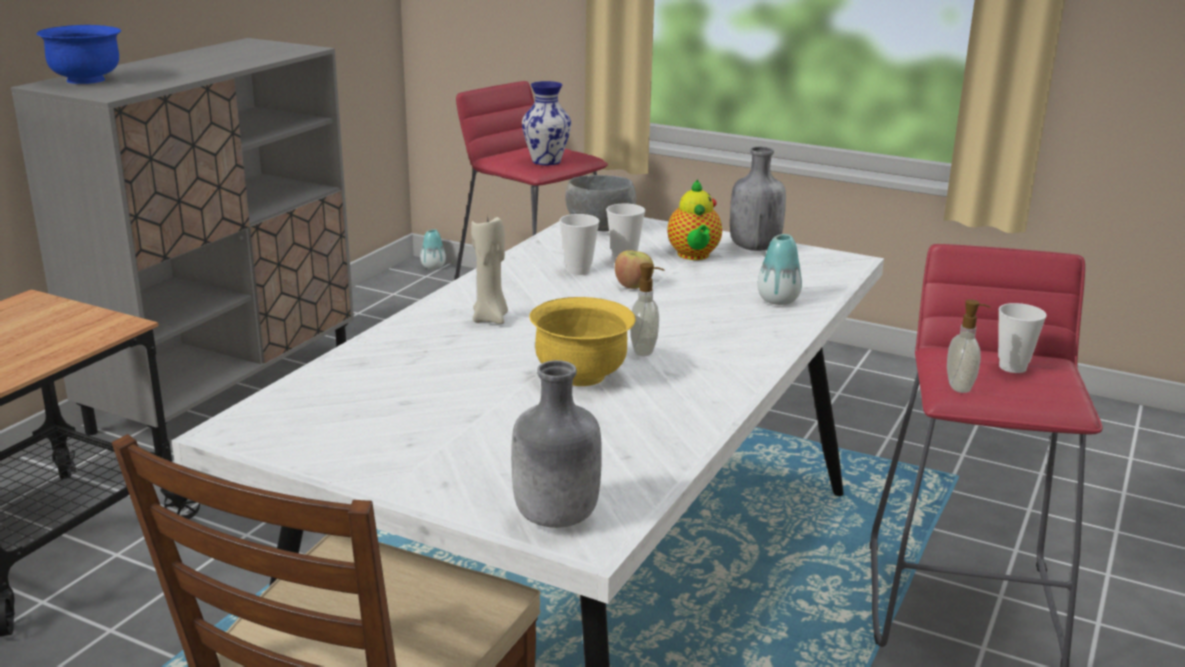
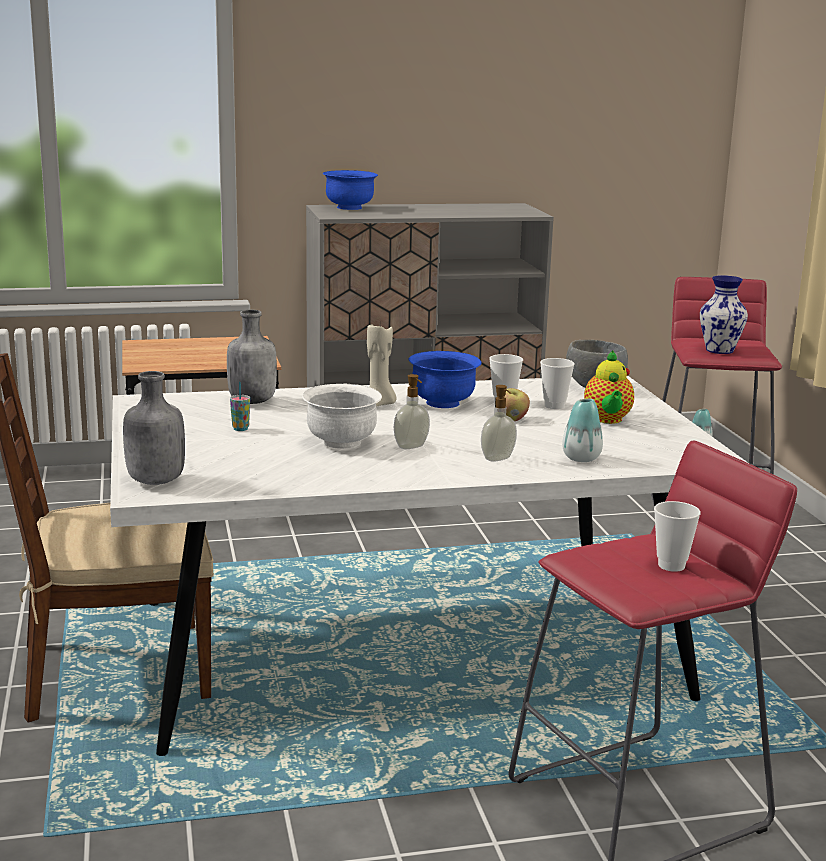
camera: 50 degrees right, 5 degrees down
(449, 409) = (240, 429): none -> cup
(539, 293) = (443, 403): none -> blue bowl
(581, 376) = (341, 442): yellow bowl -> white bowl
(694, 256) = (607, 420): teapot -> teapot turned 45 degrees counterclockwise
(753, 247) = (670, 430): grey bottle -> grey bottle (252, 401)
(960, 387) = (590, 555): soap dispenser -> soap dispenser (498, 459)

